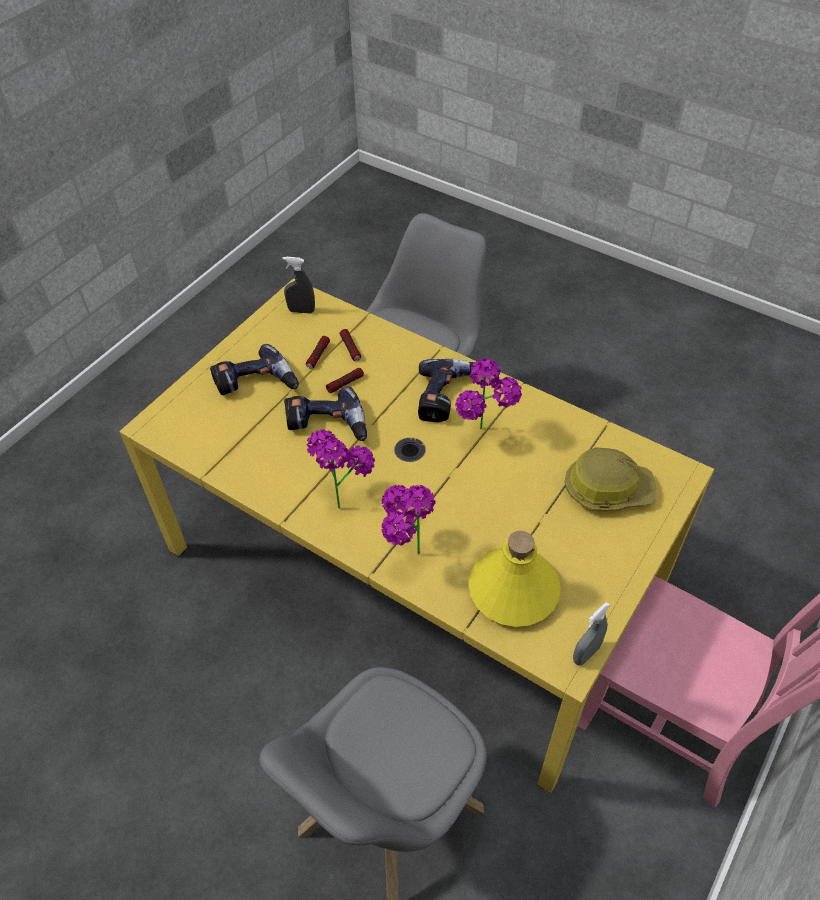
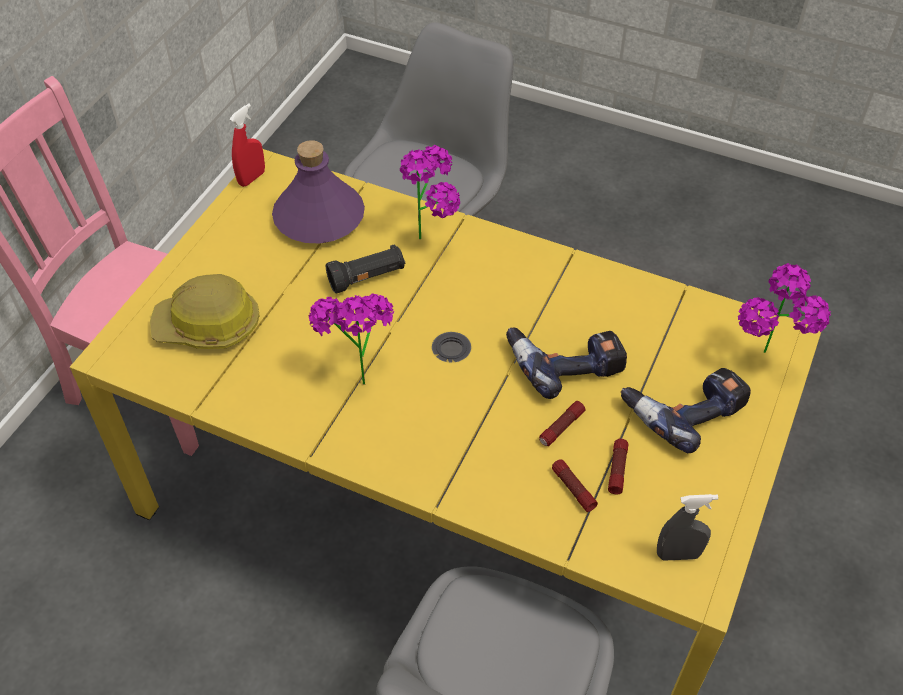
camera: 170 degrees right, 0 degrees up
(342, 498) = (517, 282): potted plant -> potted plant (766, 364)
(448, 397) = (412, 424): power drill -> none
(471, 517) = (367, 278): none -> black flashlight
(514, 591) = (319, 217): yellow bottle -> purple bottle
(586, 654) = (252, 178): grey spray bottle -> red spray bottle

